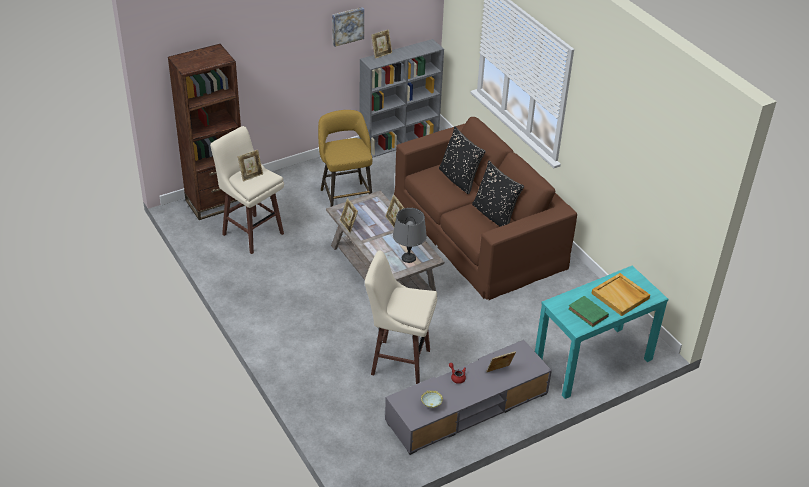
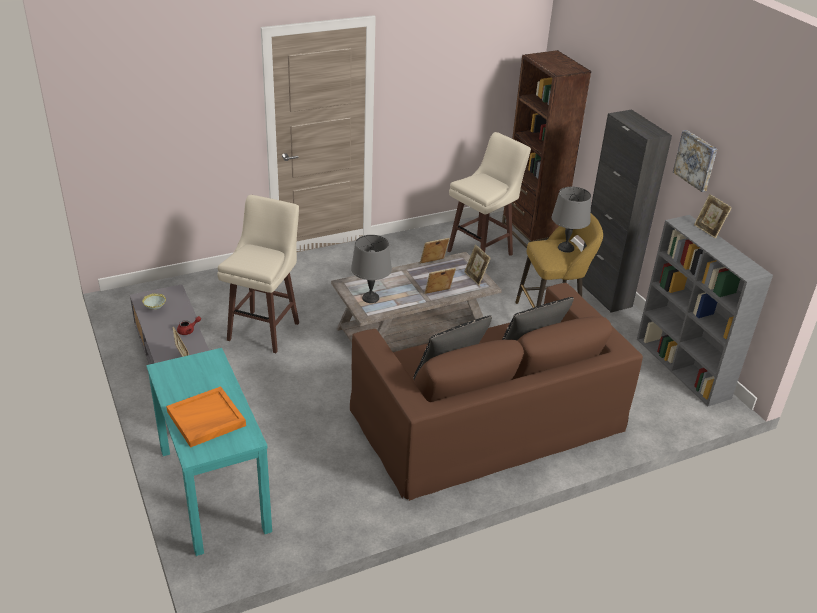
camera: 95 degrees right, 5 degrees down
(251, 175) = (485, 182): picture frame -> picture frame (475, 277)
(310, 168) = (604, 294): none -> black cabinet
(341, 144) = (566, 248): none -> grey table lamp
(588, 313) = (183, 383): green book -> none
(620, 296) = (206, 419): beige tray -> orange tray

